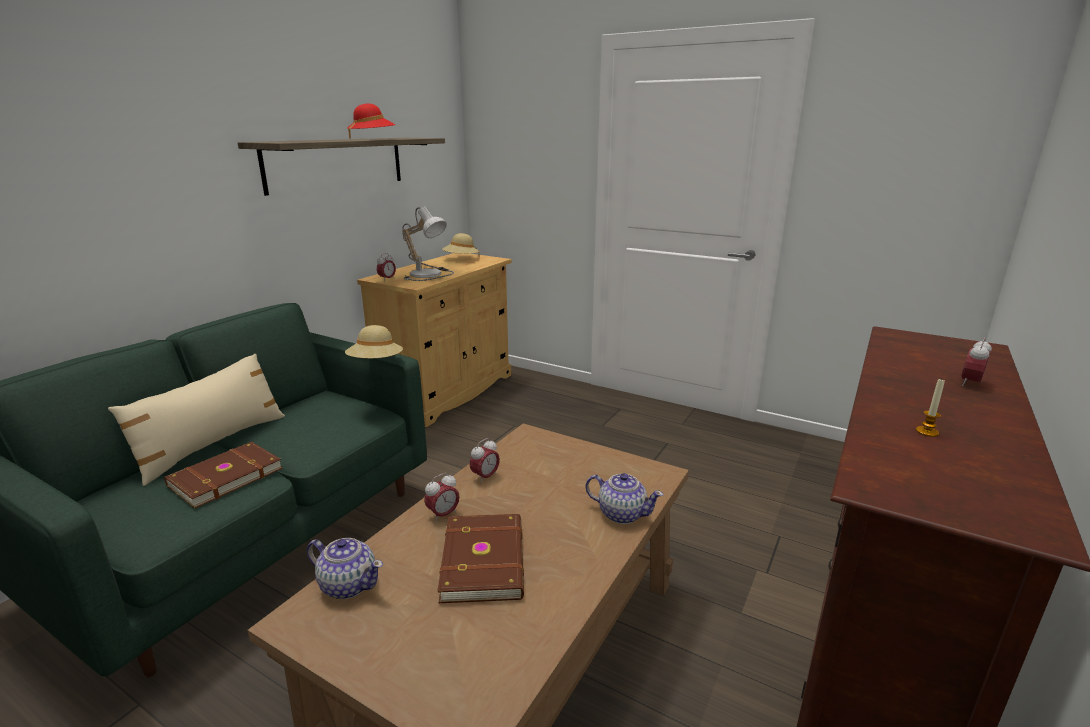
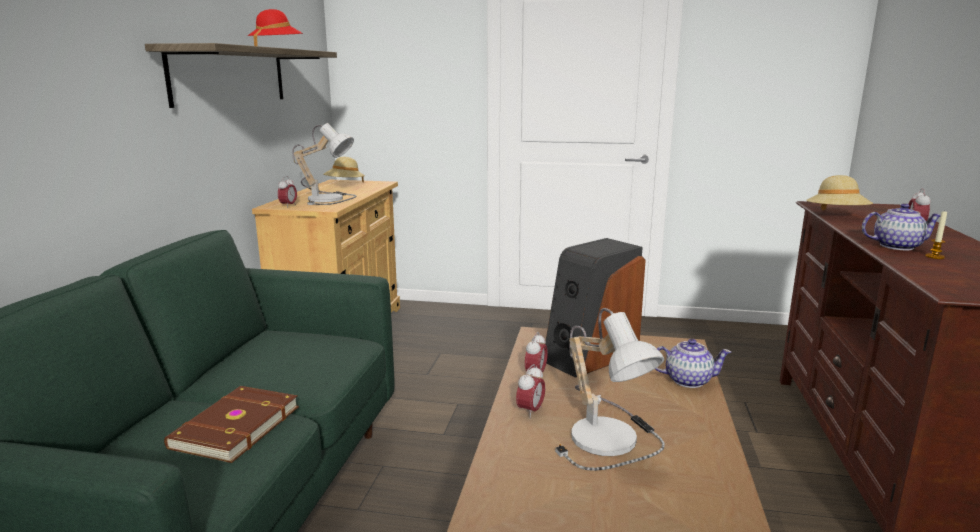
camera: 20 degrees left, 5 degrees down
(213, 444) = (181, 400): beige pillow -> none
(348, 584) = (503, 487): teapot -> teapot (896, 246)
(376, 363) = (348, 285): beige hat -> beige hat (836, 216)
(485, 560) = (611, 438): brown book -> table lamp
(553, 467) = (590, 356): none -> speaker

